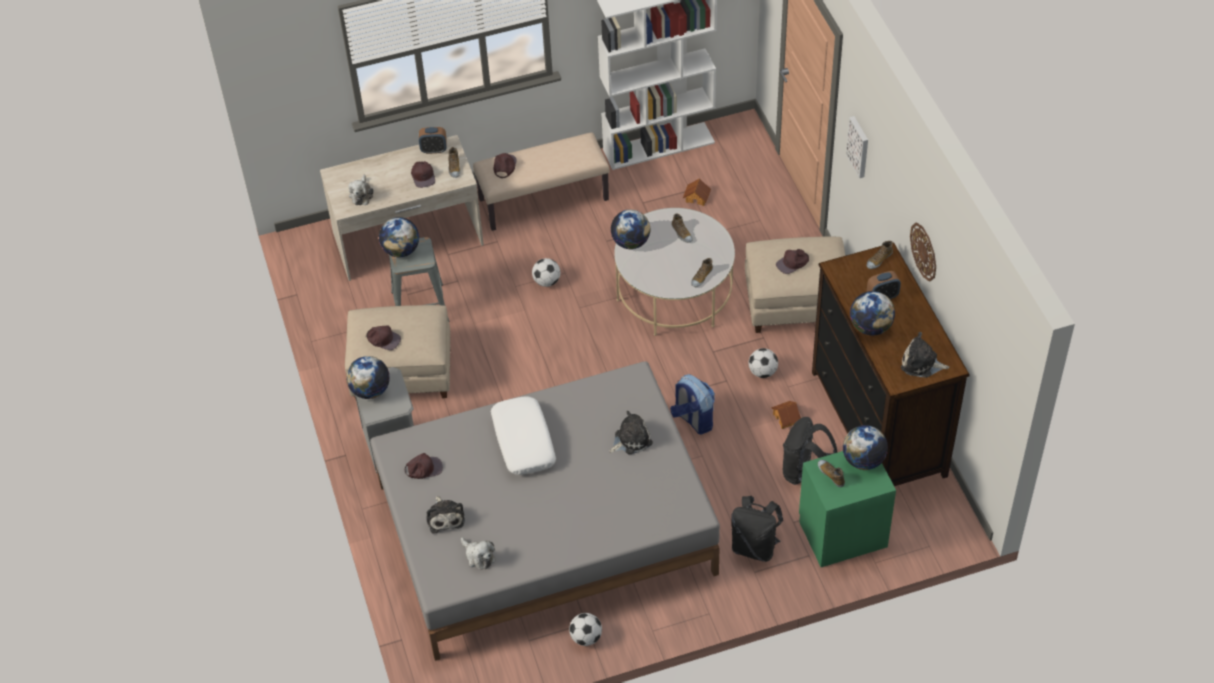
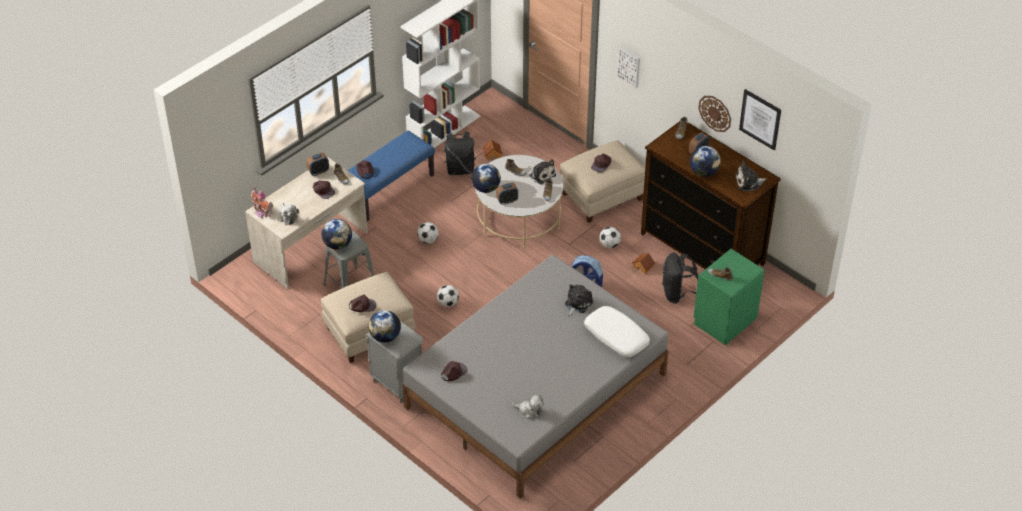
camera: 30 degrees left, 5 degrees down
(337, 178) = (262, 212): none -> toy house
(445, 517) = (490, 396): plush toy -> plush toy (541, 174)
(523, 441) = (508, 331): white pillow -> white pillow (616, 337)
(544, 199) = (388, 189): beige bench -> blue bench
(586, 637) = (609, 444): football -> football (448, 303)
(645, 268) = (507, 201): none -> alarm clock
(754, 546) = (676, 349): black backpack -> black backpack (460, 169)
(863, 460) = (733, 260): globe -> none
(961, 283) = (760, 119): none -> picture

